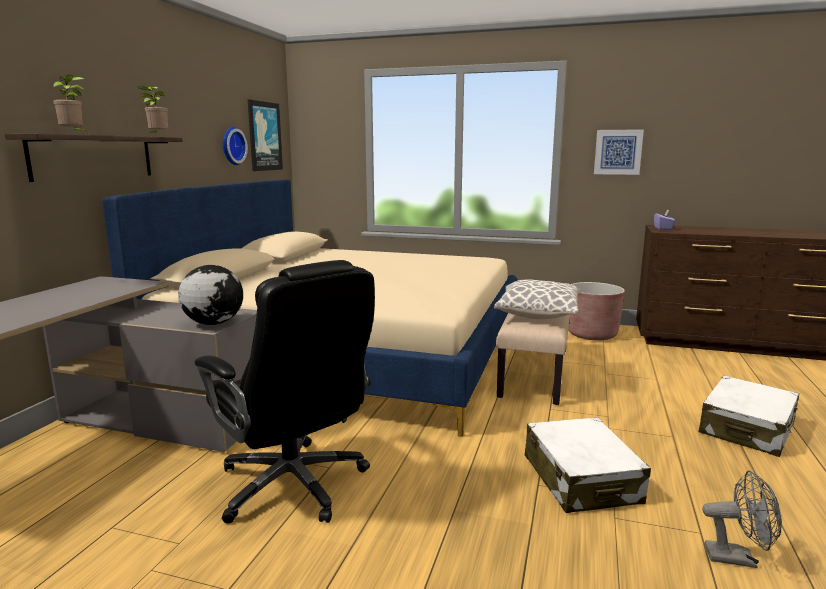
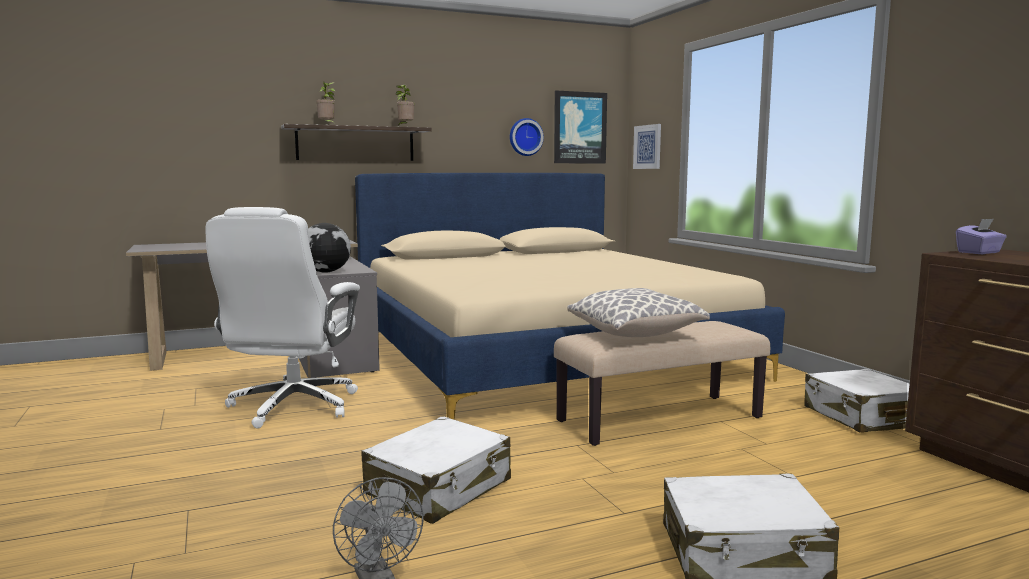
camera: 50 degrees right, 5 degrees down
(294, 485) = (292, 407): black office chair -> white office chair
(592, 334) = (862, 417): brown planter -> white suitcase
(618, 152) = (957, 123): picture -> picture (647, 147)

